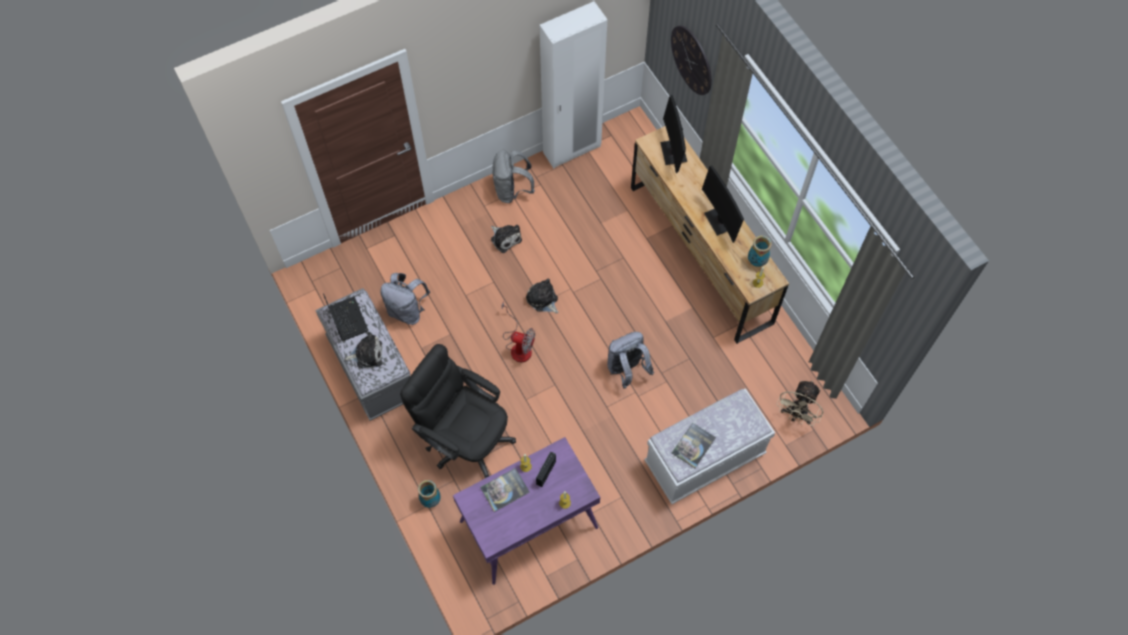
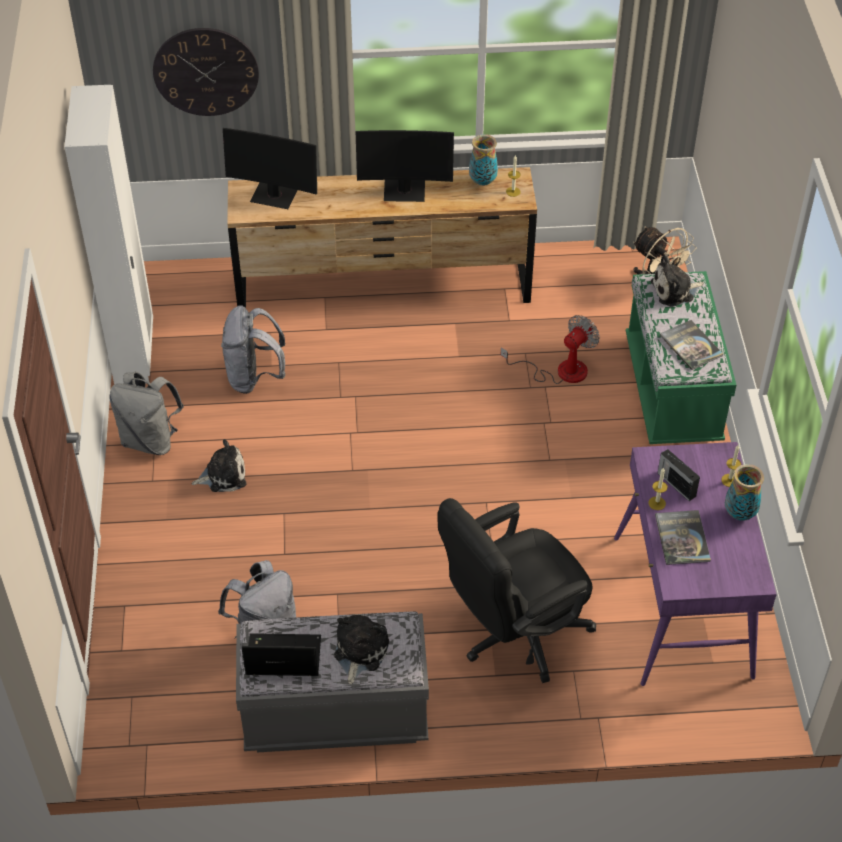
camera: 65 degrees left, 15 degrees down
(430, 500) = (591, 711): vase -> vase (739, 514)
(518, 345) = (403, 521): fan -> fan (560, 371)
(543, 300) = (348, 468): plush toy -> plush toy (675, 291)
(627, 370) = (507, 419): grey backpack -> grey backpack (254, 378)
(704, 459) = (672, 391): white bench -> green bench

